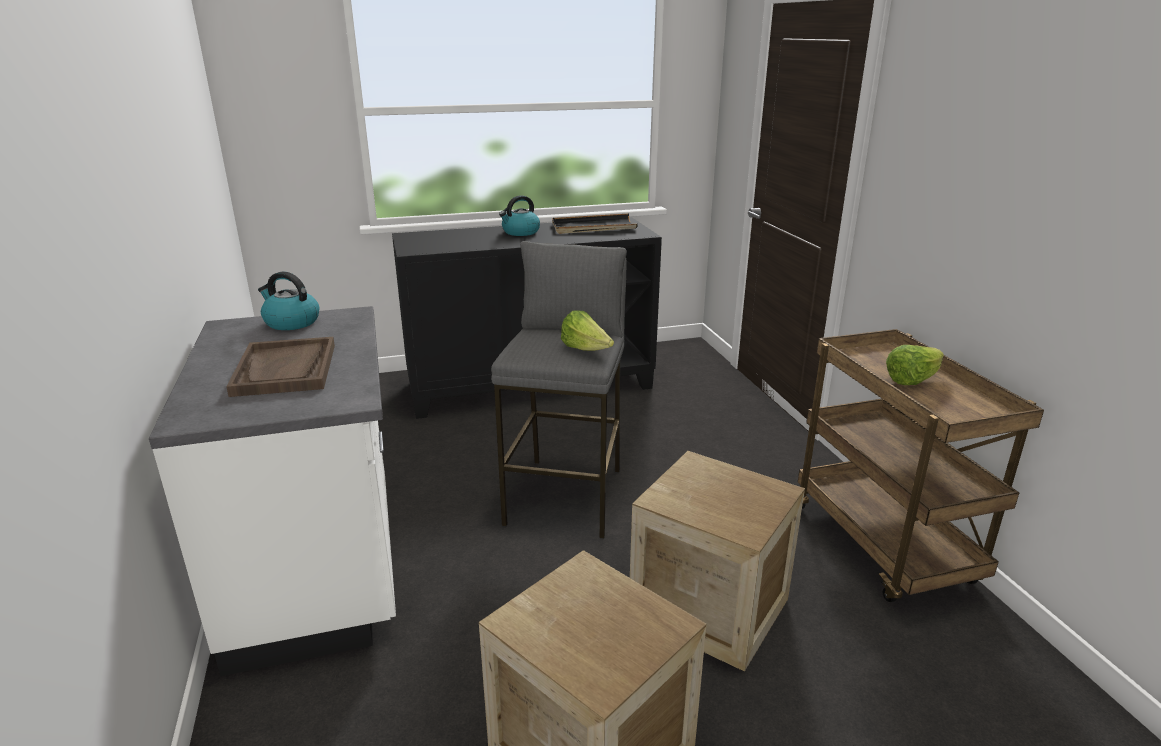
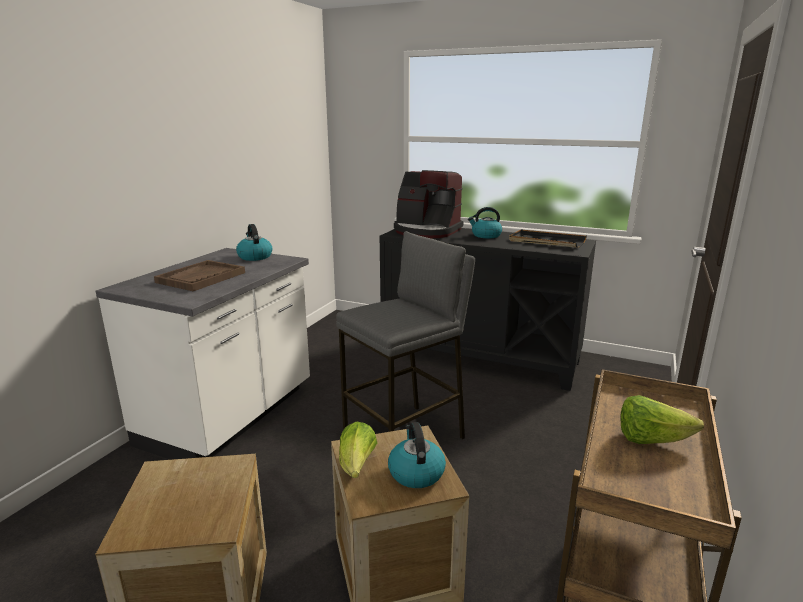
camera: 40 degrees right, 5 degrees down
(442, 239) = (426, 231): none -> coffee machine
(586, 350) = (401, 320): lettuce -> lettuce (357, 466)
(744, 492) = (415, 472): none -> kettle

